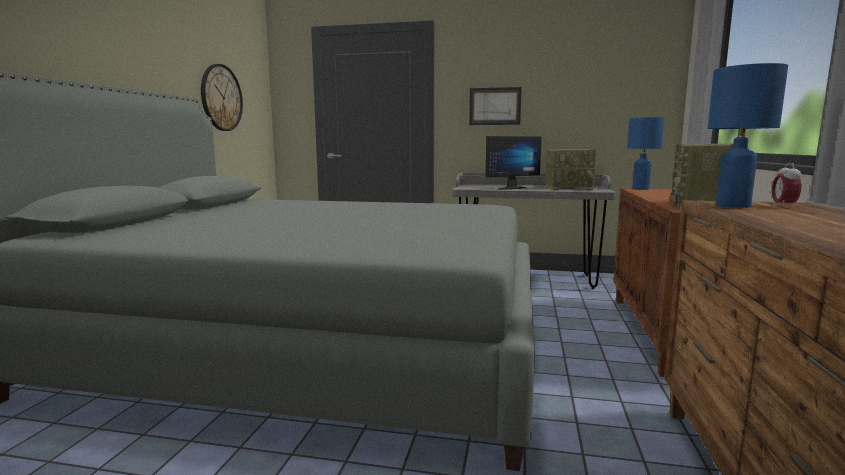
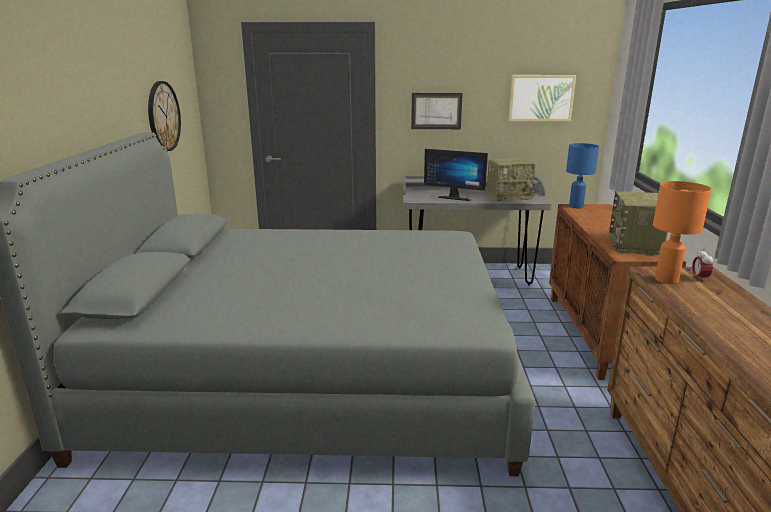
camera: 10 degrees left, 10 degrees up
(508, 188) = (455, 197): monitor -> monitor turned 60 degrees clockwise
(606, 90) = (541, 98): none -> picture
(732, 206) = (666, 280): blue table lamp -> orange table lamp

